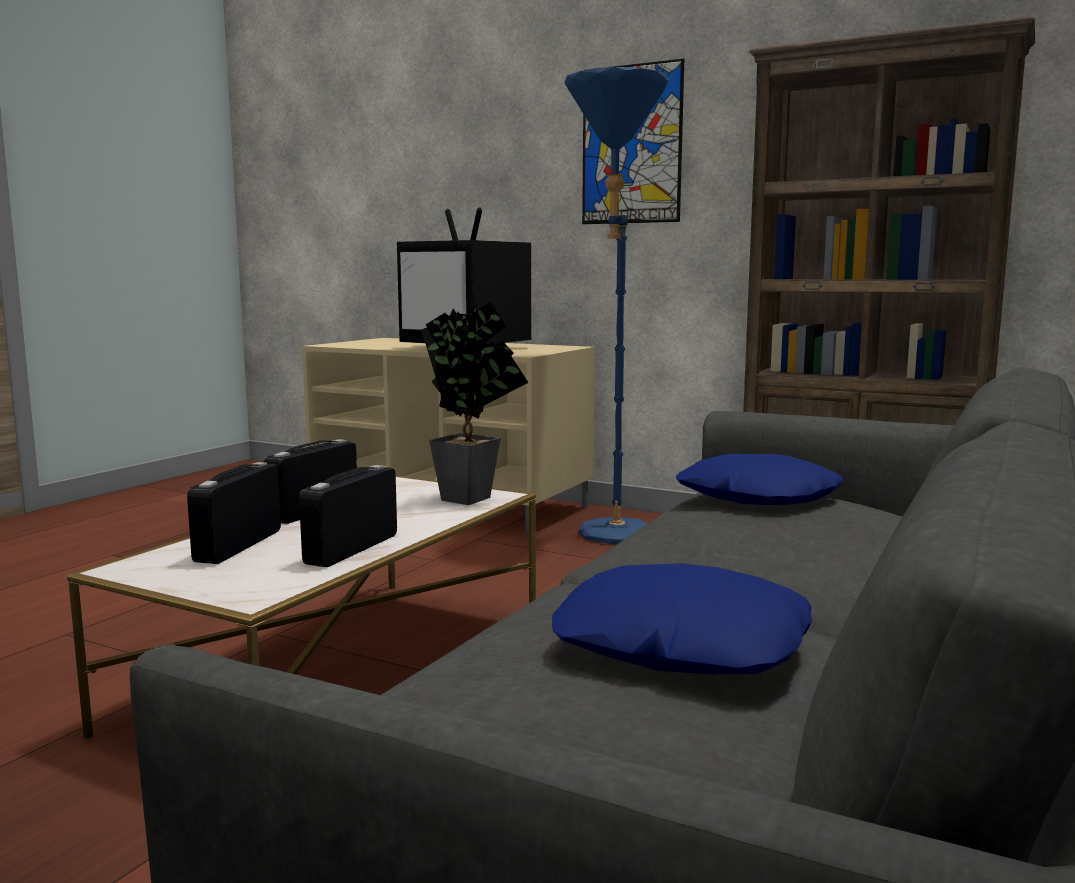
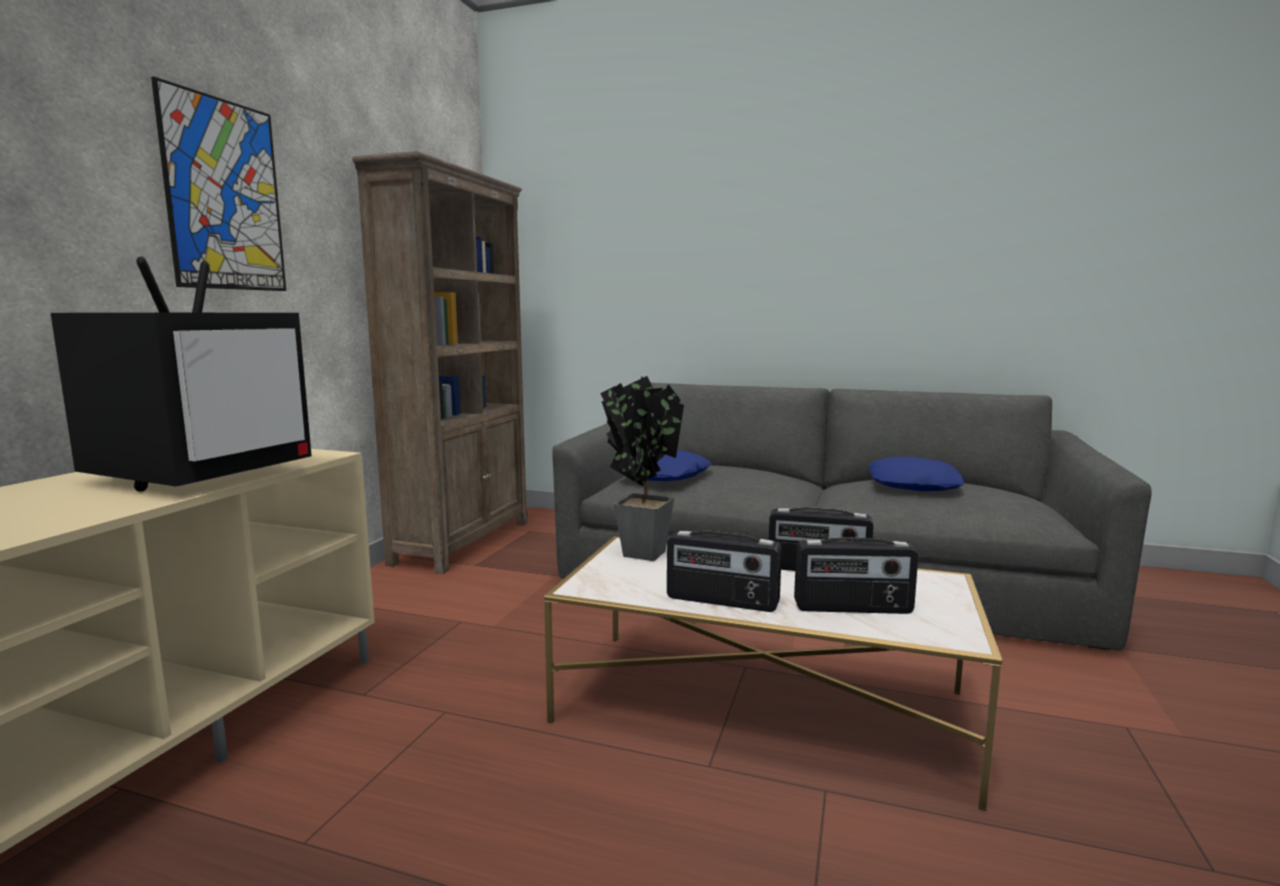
camera: 100 degrees left, 0 degrees up
(611, 538) = (390, 620): blue floor lamp -> none

